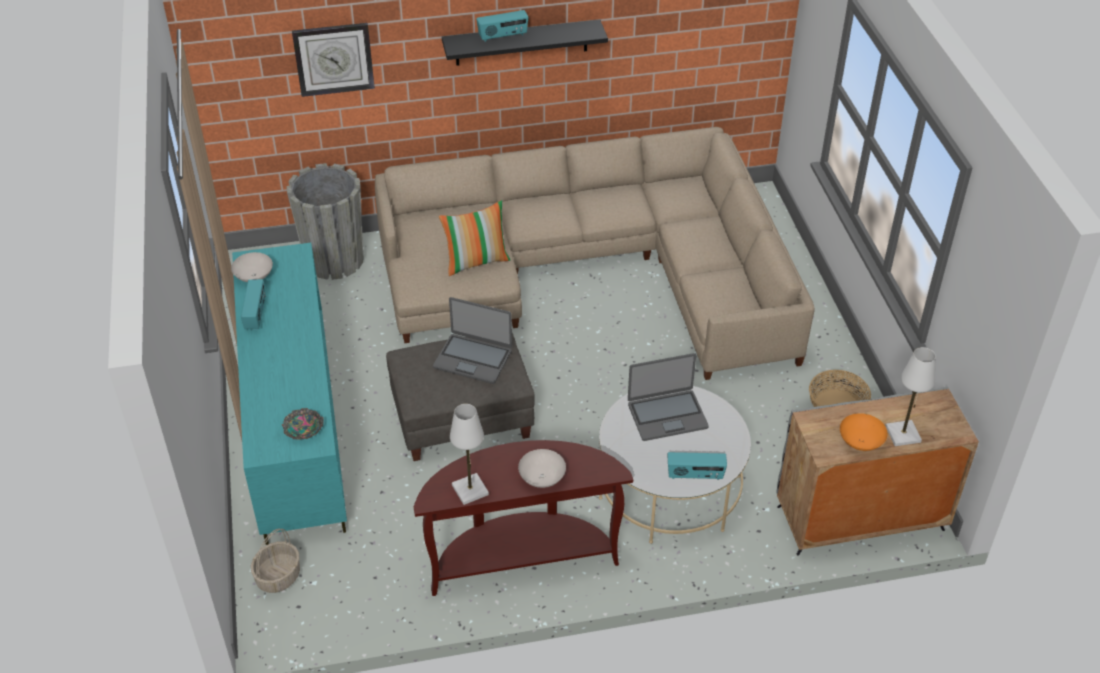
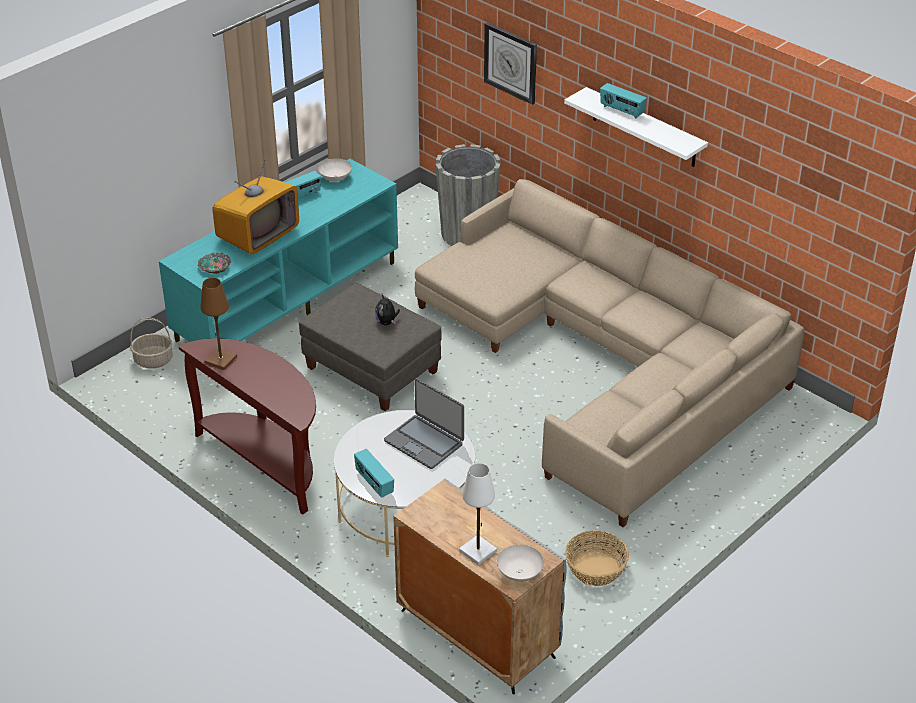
camera: 55 degrees right, 5 degrees down
(285, 373) = (258, 235): none -> television
(470, 490) = (221, 360): white table lamp -> brown table lamp
(473, 358) = (387, 322): laptop -> plush toy
(476, 261) = (500, 279): pillow -> none
(521, 42) = (644, 128): black shelf -> white shelf
(541, 478) = (261, 387): white bowl -> white bowl (519, 573)
(861, 443) = (444, 530): orange bowl -> none

